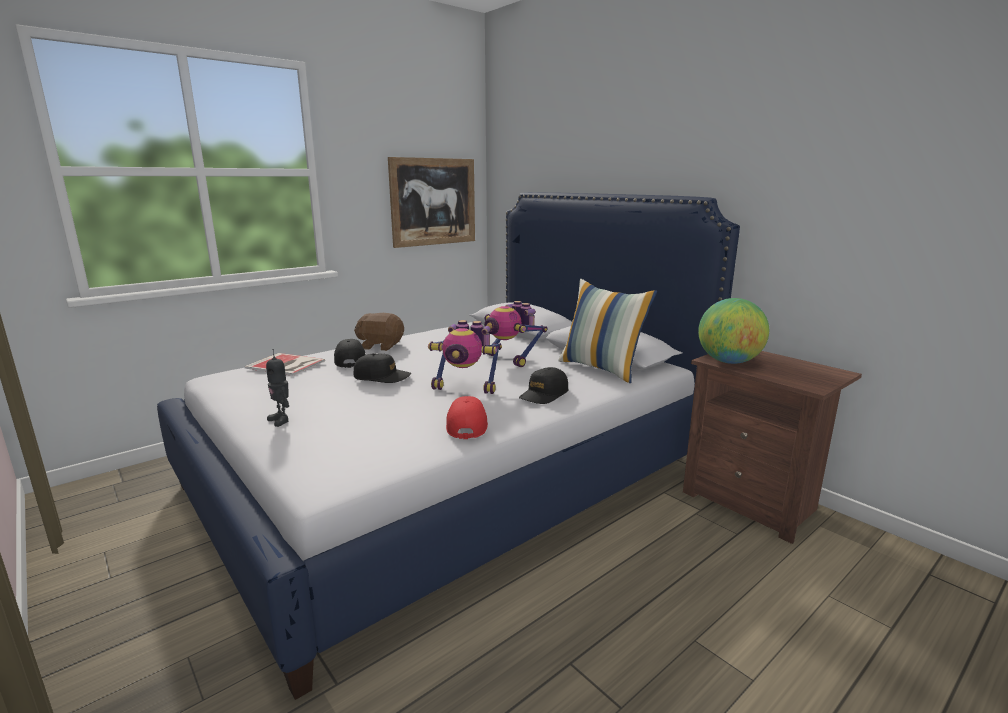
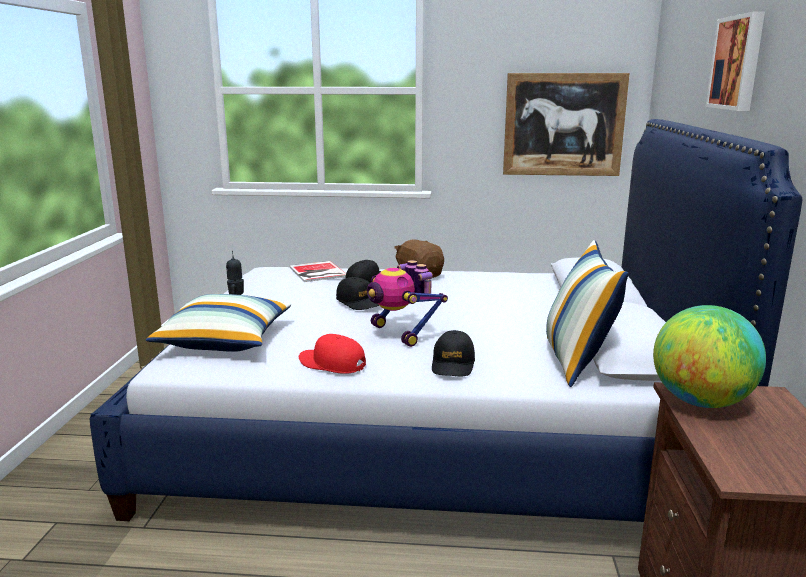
camera: 45 degrees right, 0 degrees up
(328, 444) = (225, 340): none -> pillow
(467, 425) = (332, 364): red cap -> red cap turned 105 degrees counterclockwise
(510, 359) = (504, 320): toy robot -> none
(544, 394) = (453, 364): black cap -> black cap turned 75 degrees counterclockwise
(620, 148) = (738, 63): none -> picture

